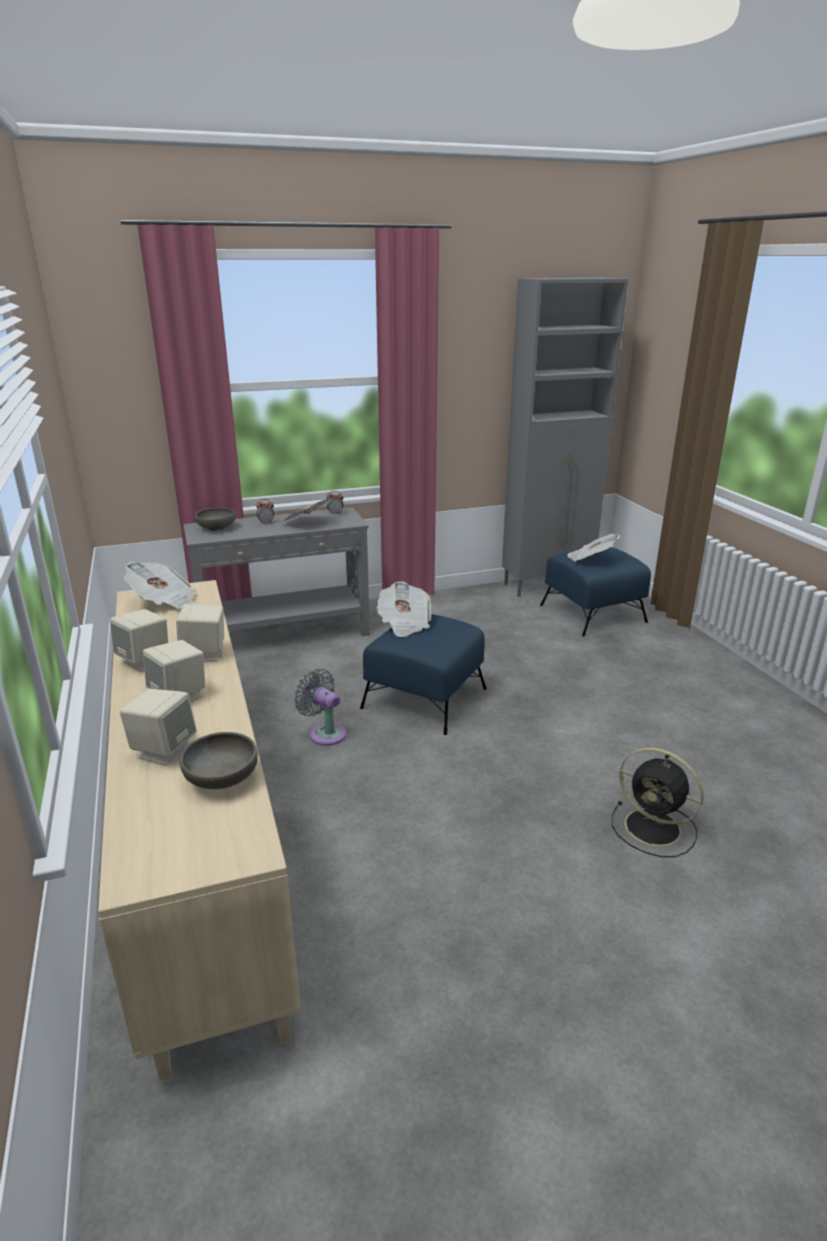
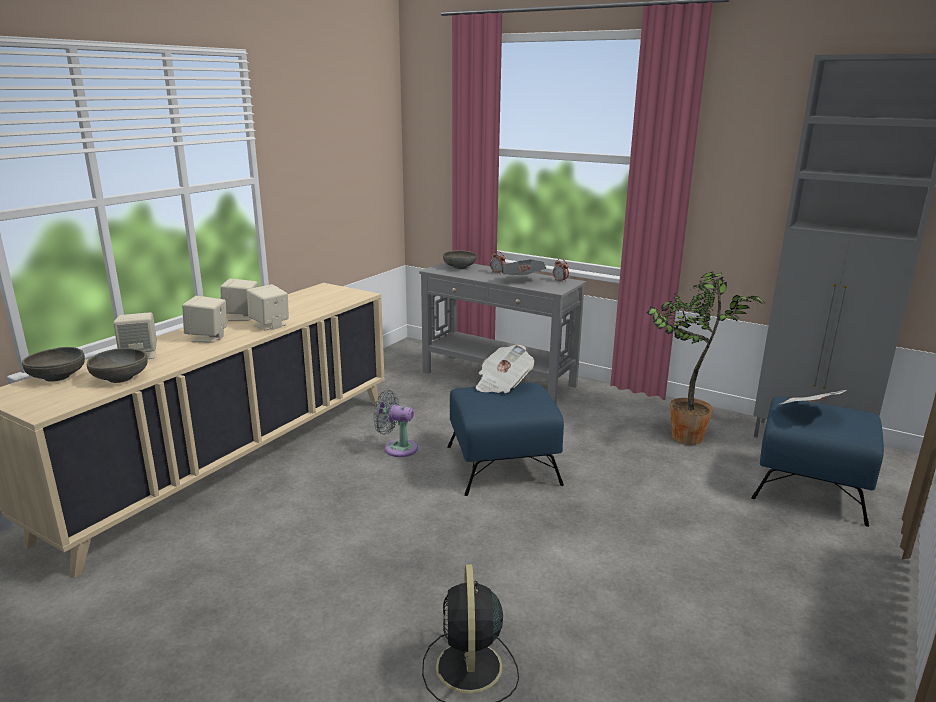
camera: 50 degrees right, 5 degrees down
(141, 823) = (57, 377): none -> grey bowl
(164, 602) = (326, 295): newspaper -> none
(325, 733) = (397, 448): grey fan -> grey fan turned 75 degrees counterclockwise
(484, 616) = (682, 436): none -> potted plant

